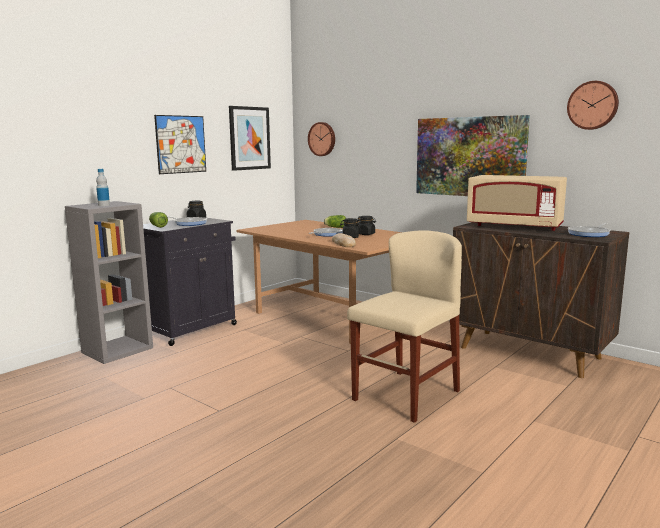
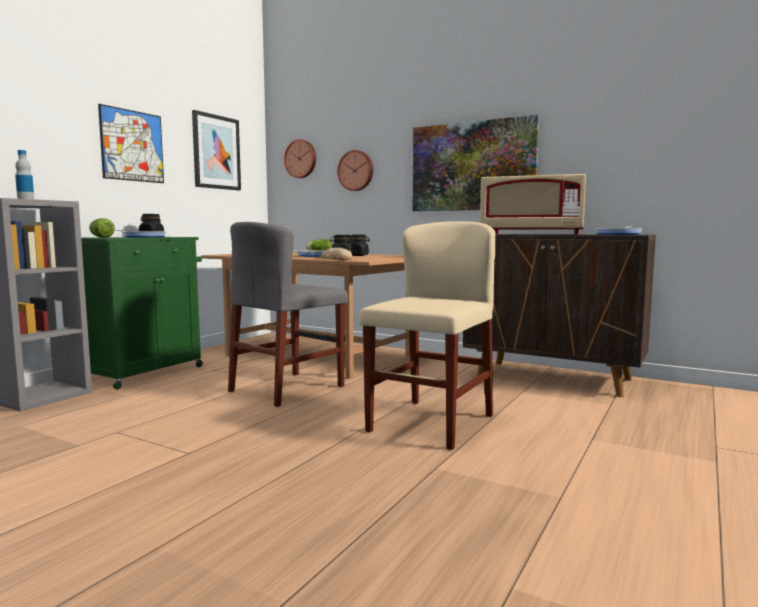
camera: 10 degrees left, 5 degrees down
(191, 329) = (143, 372): black cabinet -> green cabinet
(300, 352) = (287, 388): none -> grey chair
(593, 105) = (609, 100): wall clock -> wall clock (356, 171)

